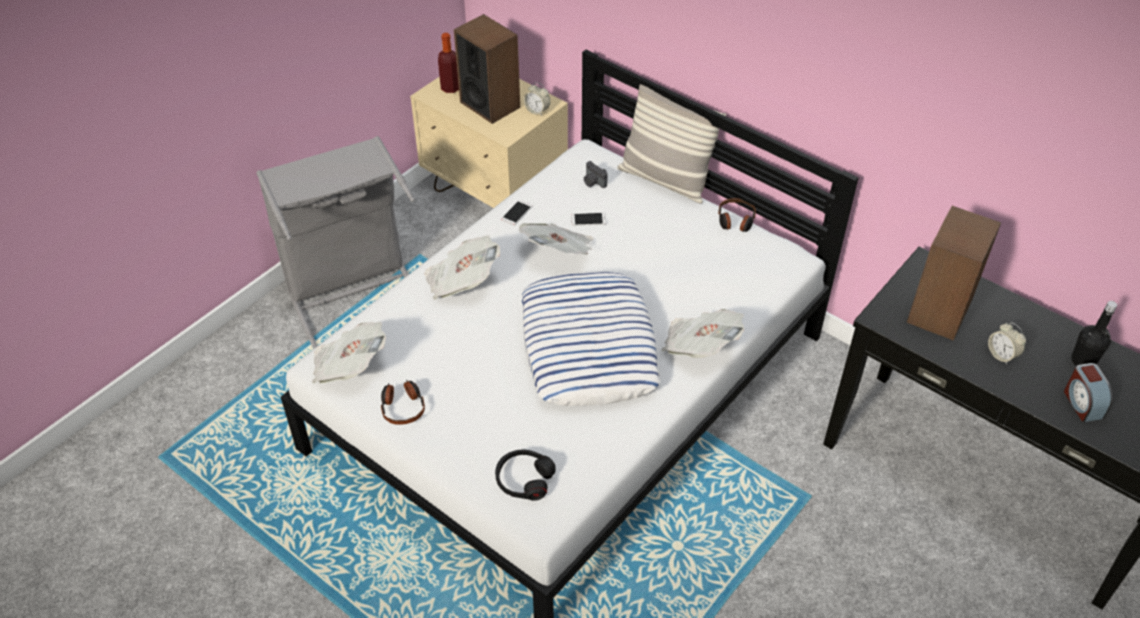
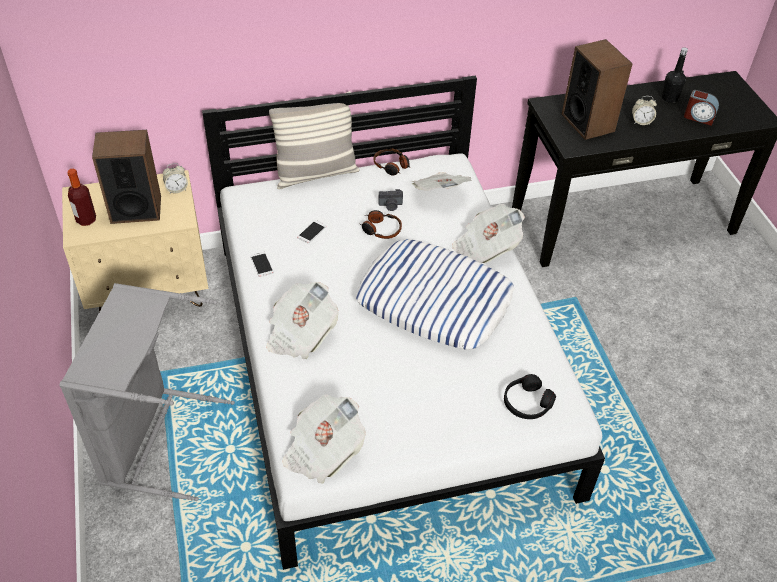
camera: 55 degrees left, 0 degrees up
(402, 407) = (396, 438): headphones -> headphones (380, 229)
(559, 252) = (328, 264): newspaper -> newspaper (440, 193)
(593, 182) = (277, 208): camera -> camera (390, 206)

